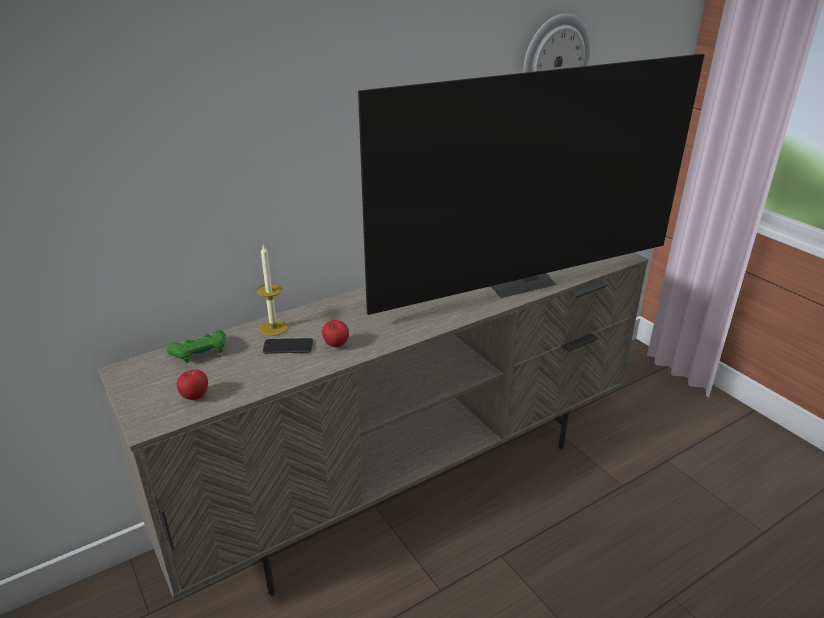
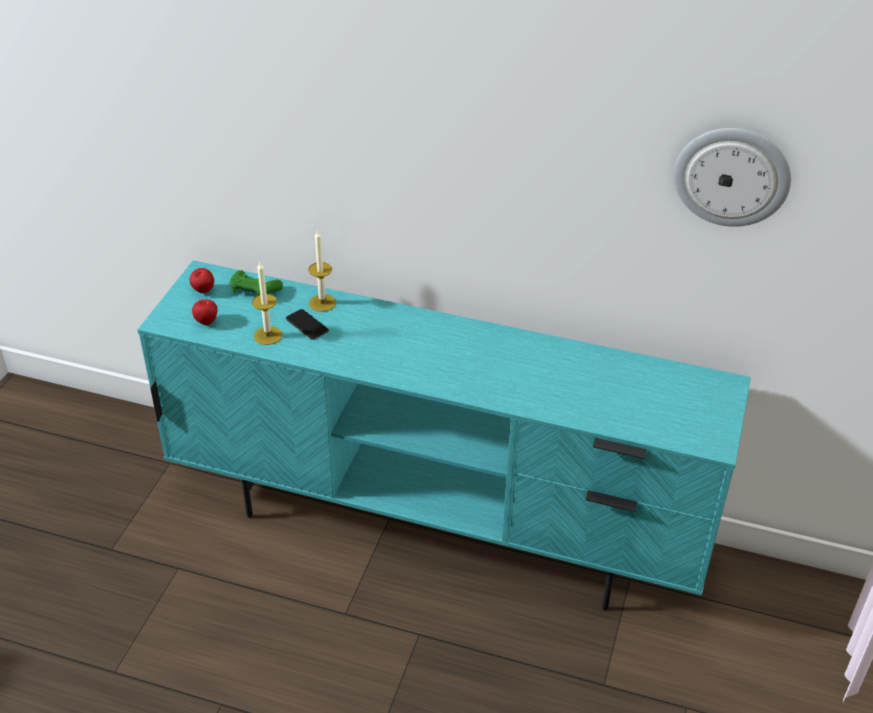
camera: 50 degrees right, 10 degrees up
(269, 371) = (268, 335): none -> candle
(336, 346) = (334, 347): apple -> apple (203, 291)
(411, 483) = (438, 526): beige tv stand -> turquoise tv stand
(518, 281) = (562, 394): television -> none

